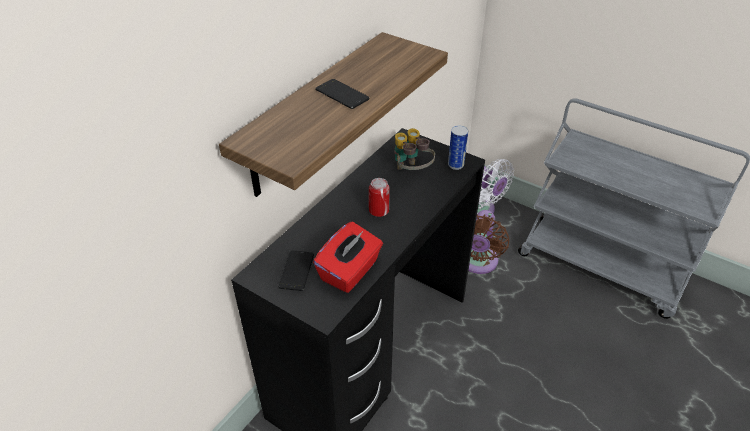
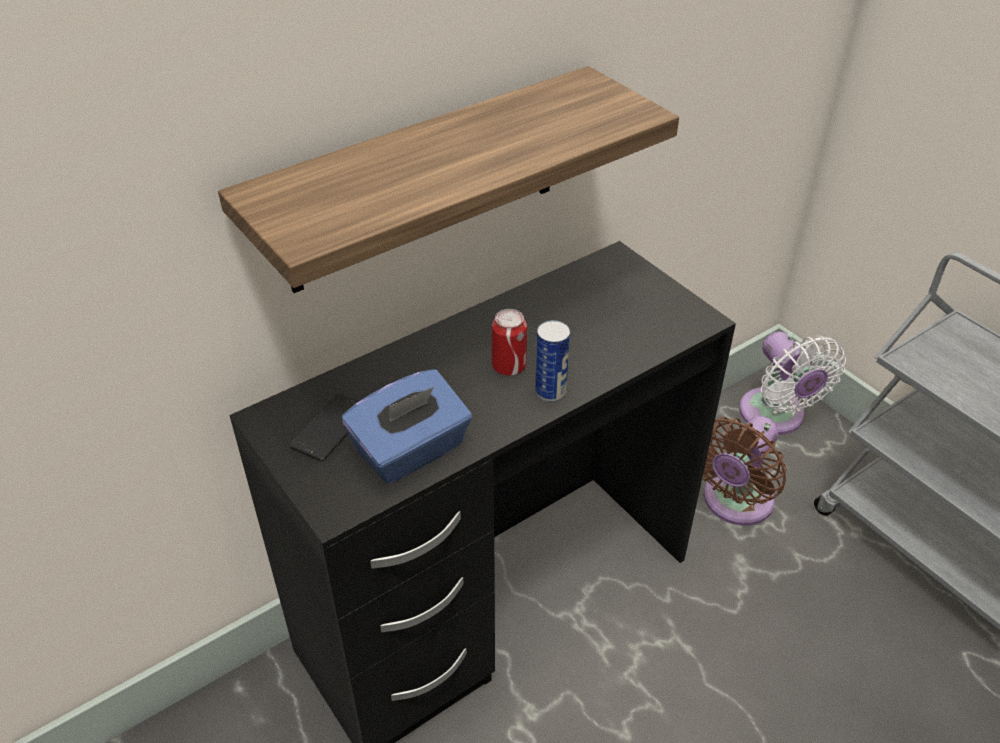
camera: 20 degrees right, 0 degrees up
(342, 94) = (454, 152): phone -> none
(350, 271) = (411, 451): red tissue box -> blue tissue box
(411, 172) = (597, 315): binoculars -> none
(455, 165) = (678, 321): can -> can (550, 392)

